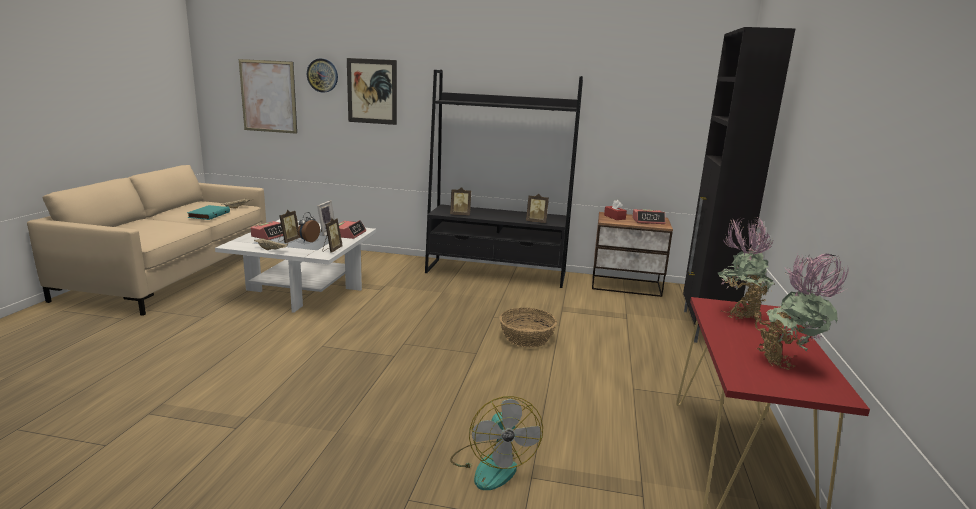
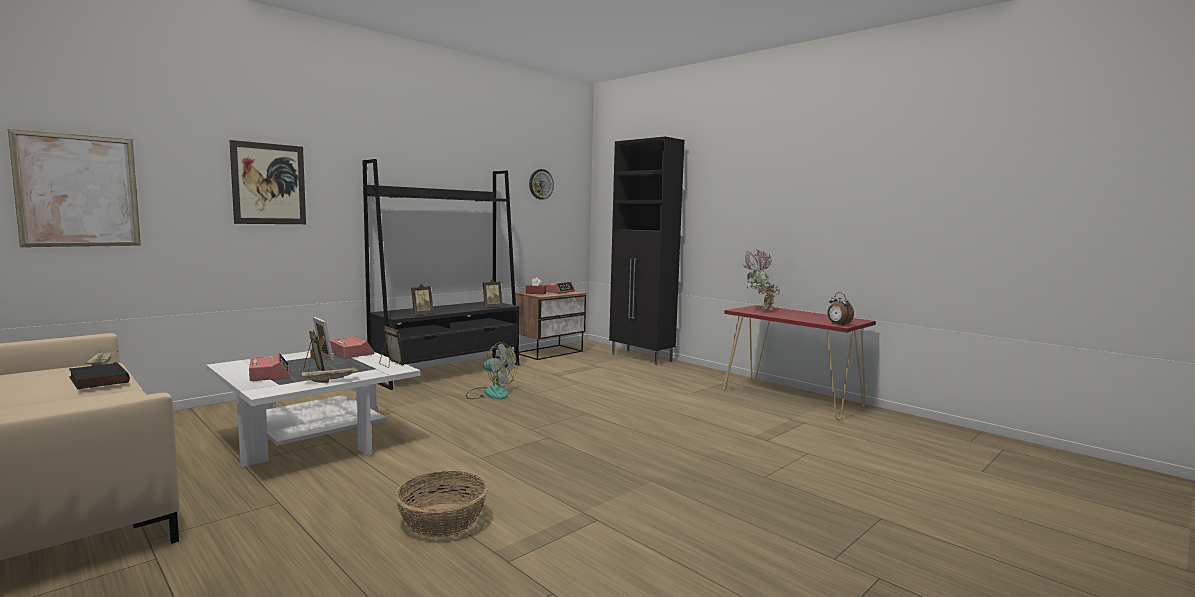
camera: 55 degrees left, 10 degrees down
(208, 214) = (97, 380): turquoise book -> black book
(308, 241) = (336, 367): alarm clock -> alarm clock (838, 325)
(322, 75) = (188, 161): wall clock -> wall clock (540, 184)
(492, 465) = (745, 446): fan -> fan (490, 393)
(526, 337) = (585, 395): basket -> basket (441, 520)
(786, 362) = (823, 317): potted plant -> none

